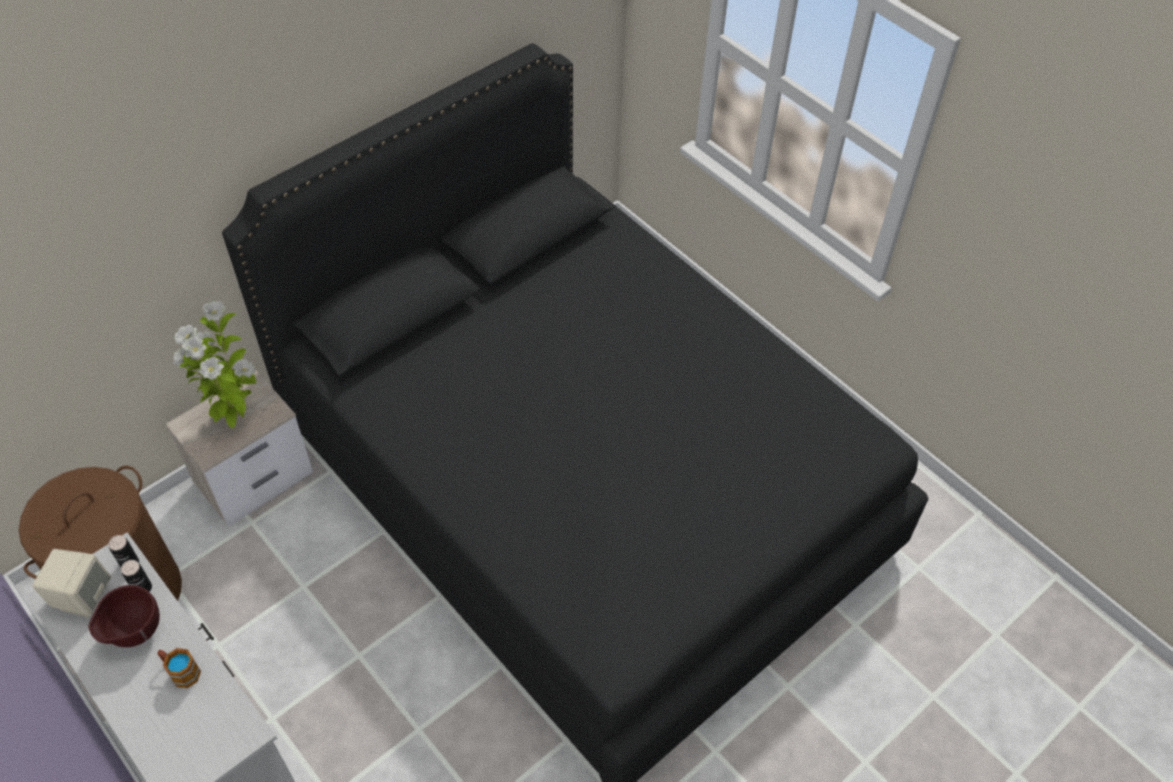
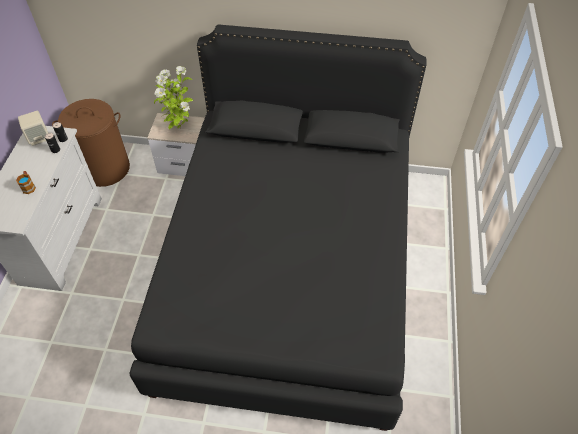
camera: 50 degrees right, 0 degrees up
(134, 633) = (35, 162): brown bowl -> none

